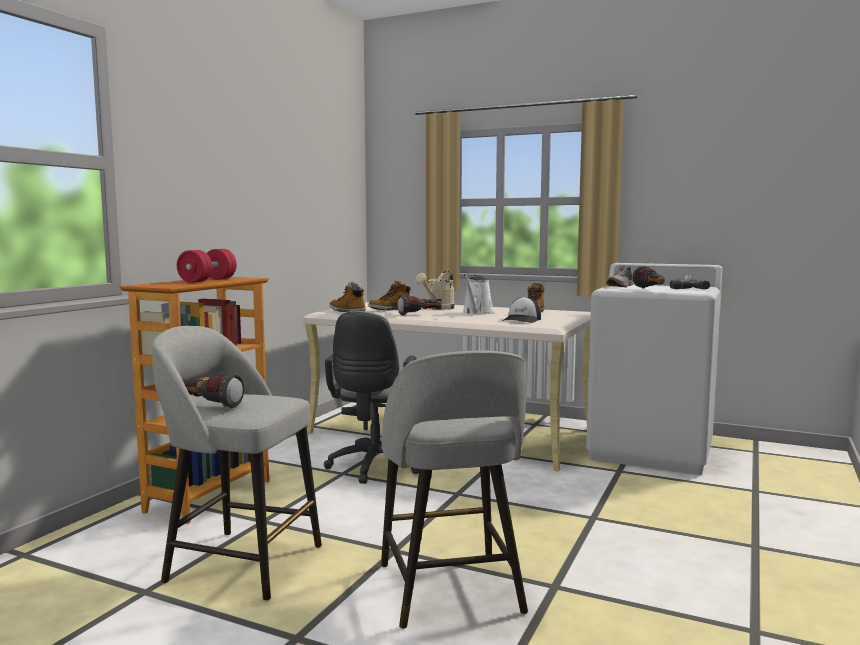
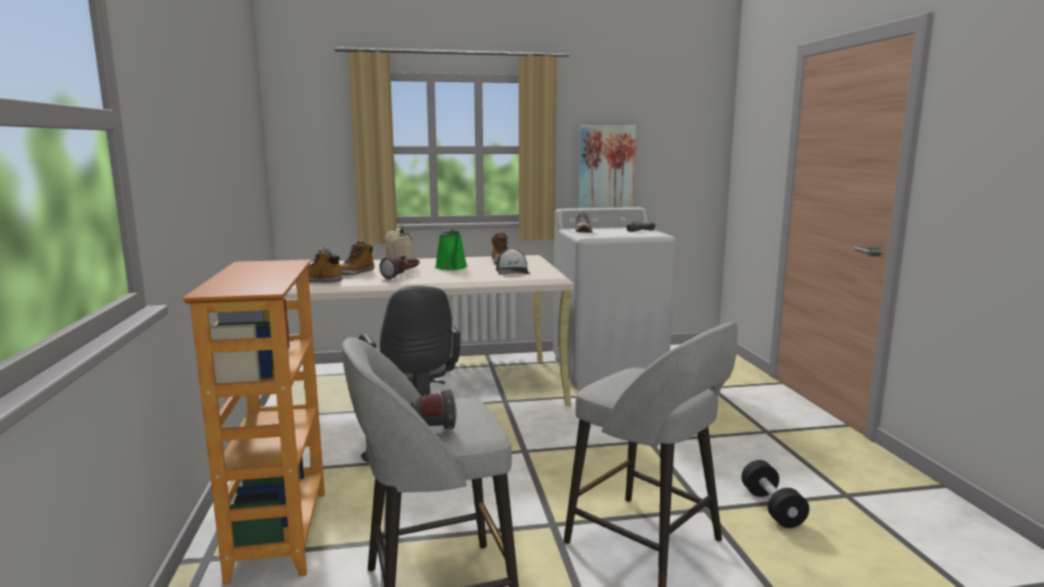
camera: 35 degrees left, 5 degrees up
(208, 280) = (260, 272): red dumbbell -> none
(477, 313) = (452, 267): white watering can -> green watering can
(632, 609) = (772, 508): none -> black dumbbell
(651, 290) = (620, 234): flashlight -> none
(687, 220) = (606, 168): none -> picture

